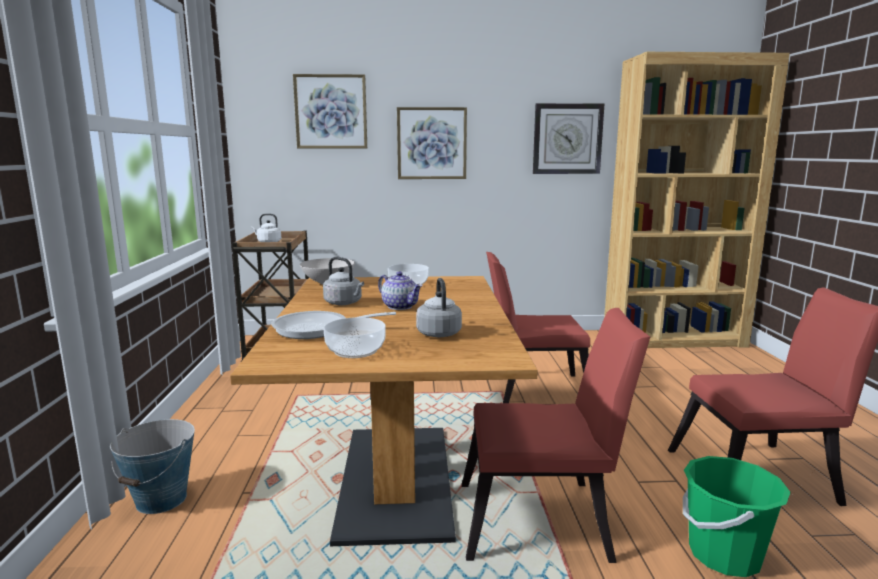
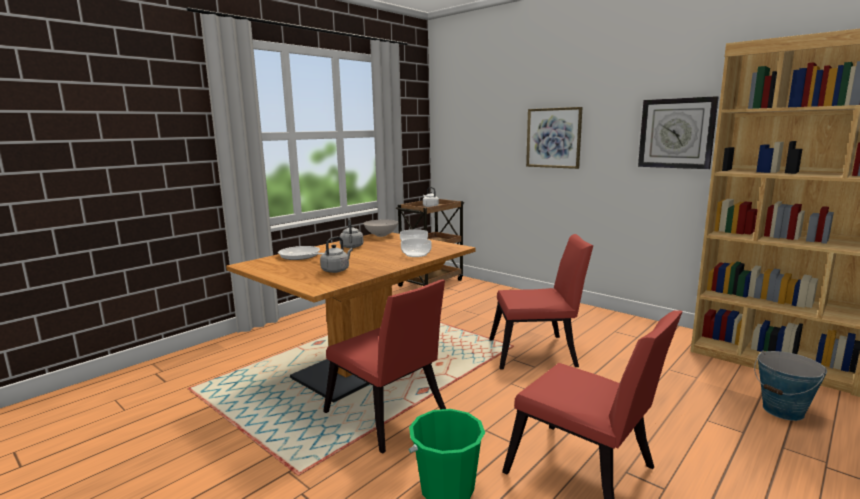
camera: 45 degrees right, 0 degrees up
(162, 499) = (274, 333): bucket -> bucket (783, 410)
(331, 112) = (486, 114): picture -> none
(355, 351) = (283, 268): bowl -> bowl (416, 254)
(400, 306) = (367, 254): teapot -> none
(533, 390) = (538, 353): red chair -> red chair turned 135 degrees clockwise

